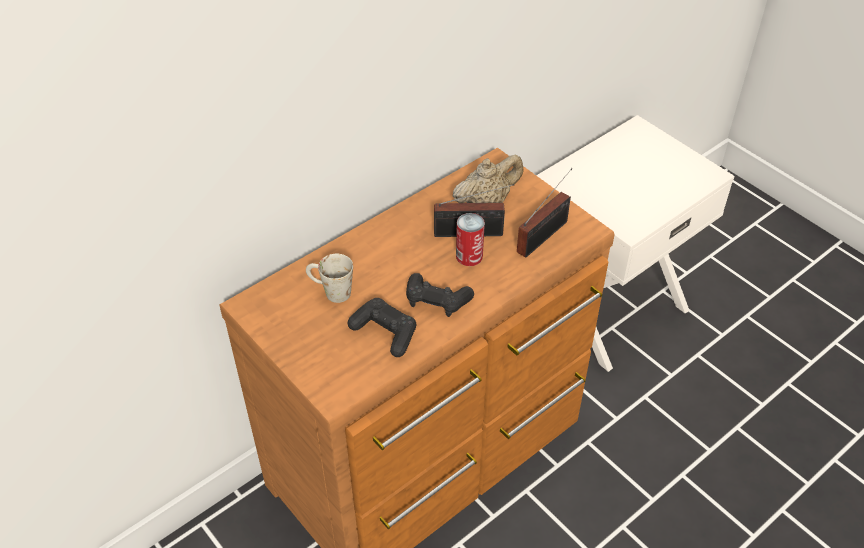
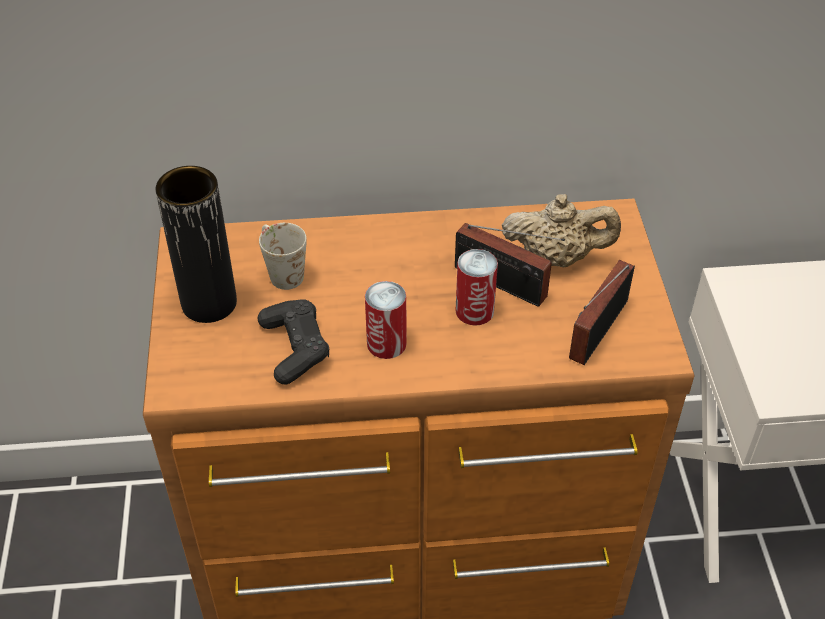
camera: 35 degrees right, 0 degrees up
(303, 334) = (209, 303): none -> black vase
(436, 301) = (386, 343): black game controller -> can
(545, 235) = (594, 333): radio -> radio turned 135 degrees clockwise

